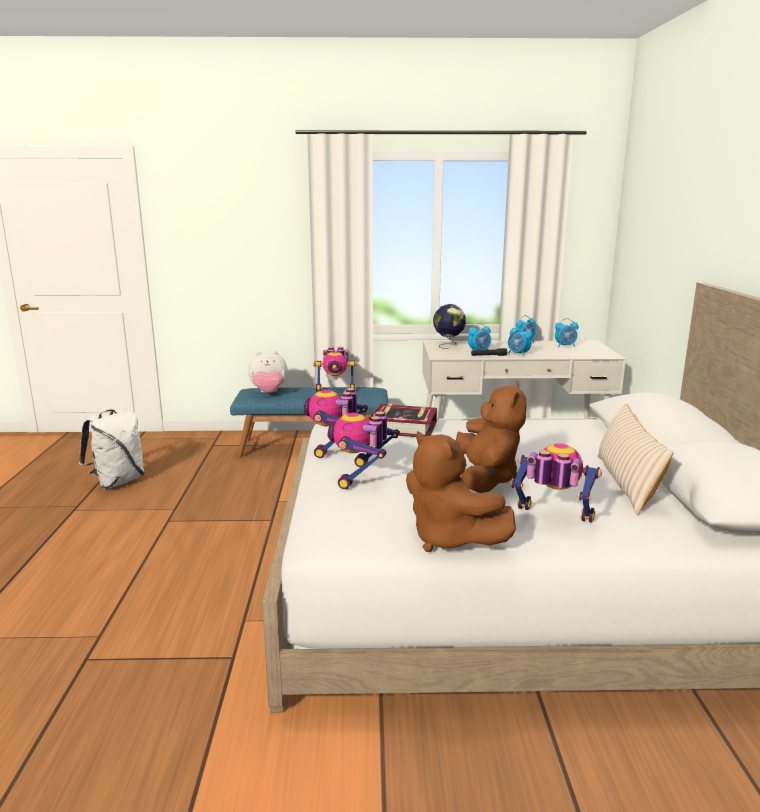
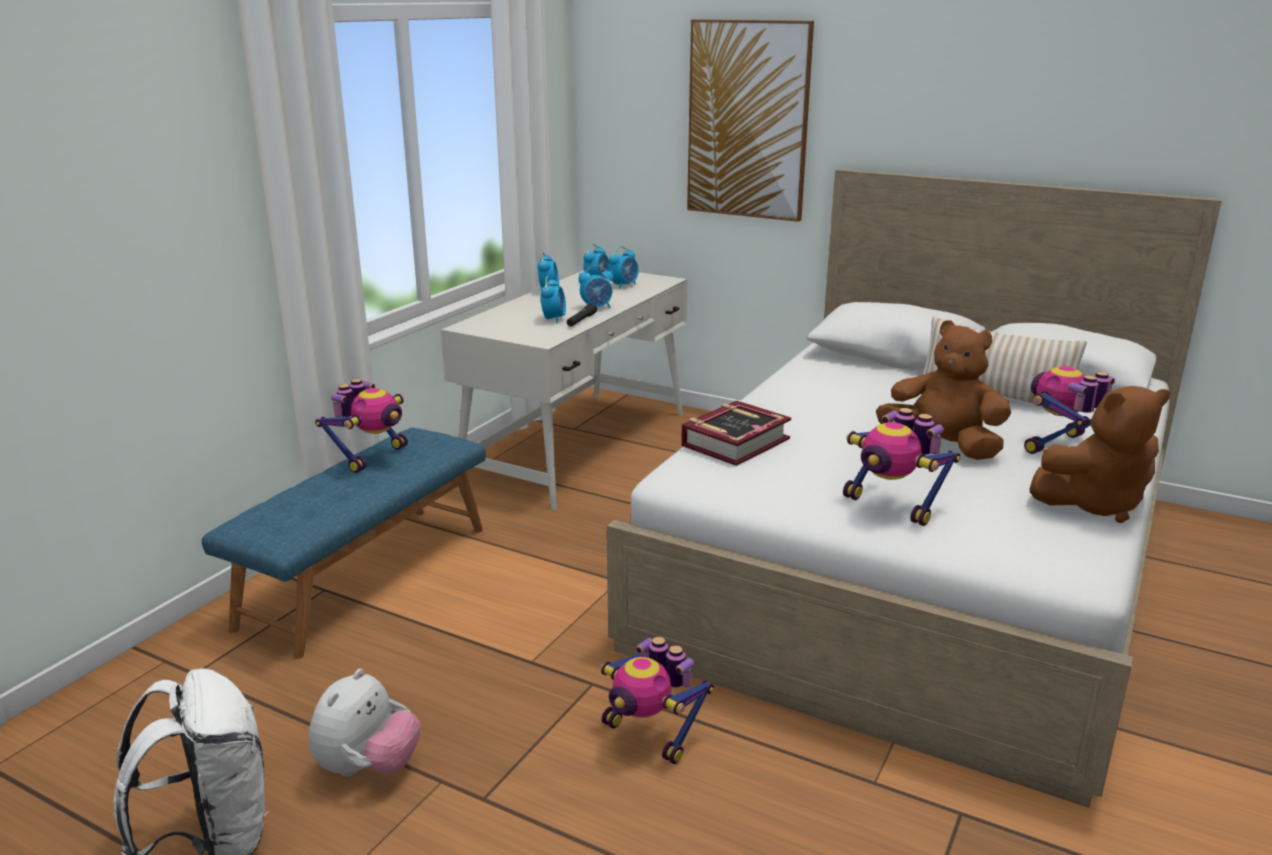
camera: 60 degrees left, 5 degrees up
(269, 393) = (294, 511): plush toy -> plush toy (368, 767)
(335, 448) = (772, 498): toy robot -> toy robot (650, 735)
(448, 345) = (493, 324): globe -> none
(573, 351) = (624, 285): none -> alarm clock
(674, 238) = (748, 120): none -> picture

